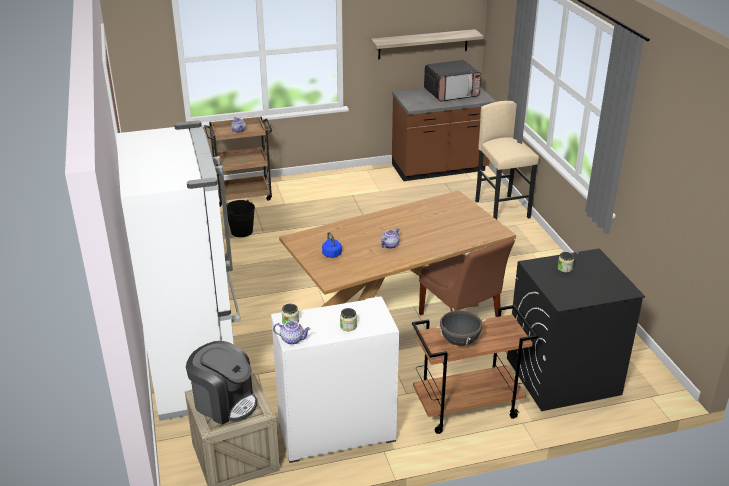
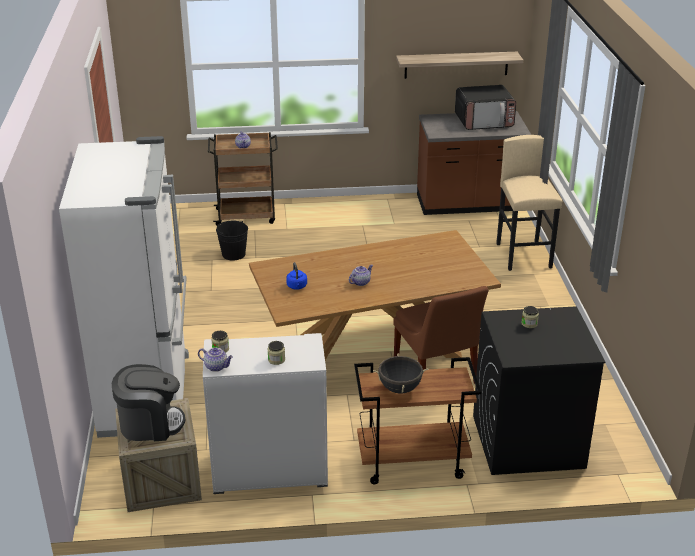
camera: 10 degrees right, 0 degrees up
(224, 403) = (150, 424): coffee machine -> coffee machine turned 45 degrees counterclockwise

